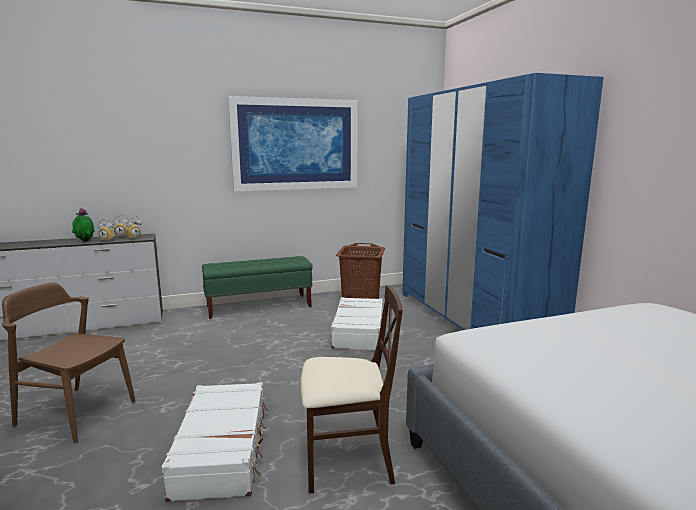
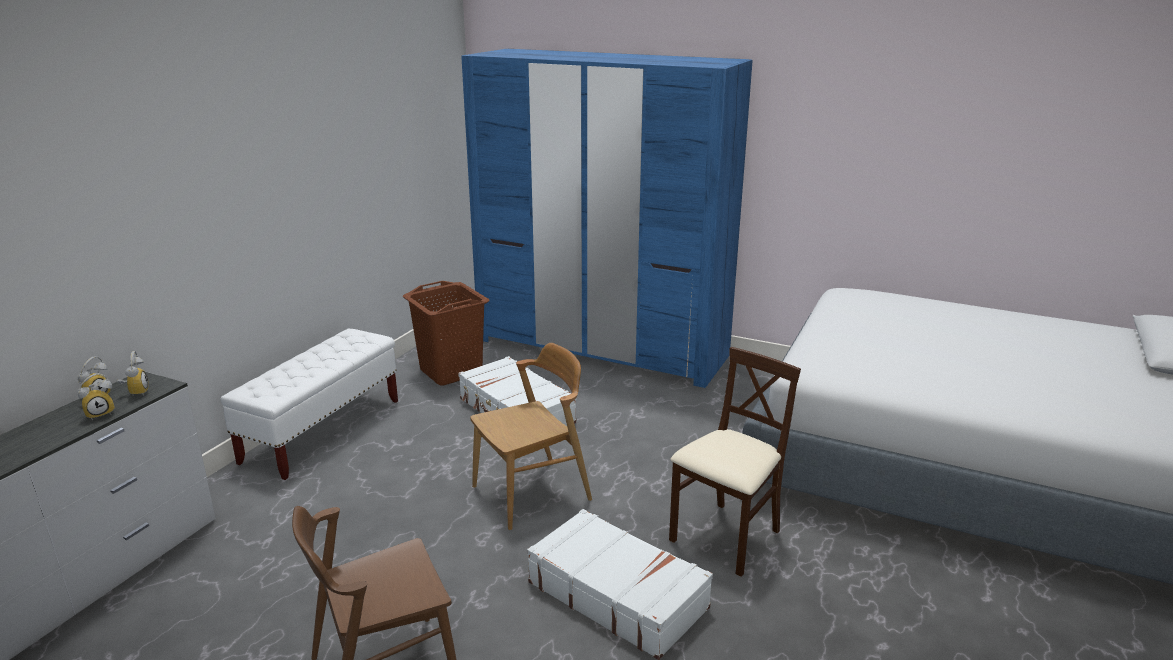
camera: 45 degrees left, 10 degrees up
(85, 242) = (64, 433): potted plant -> none
(259, 306) = (323, 431): green bench -> white bench
(288, 373) = (532, 493): none -> brown chair
(296, 144) = (314, 149): picture -> none

